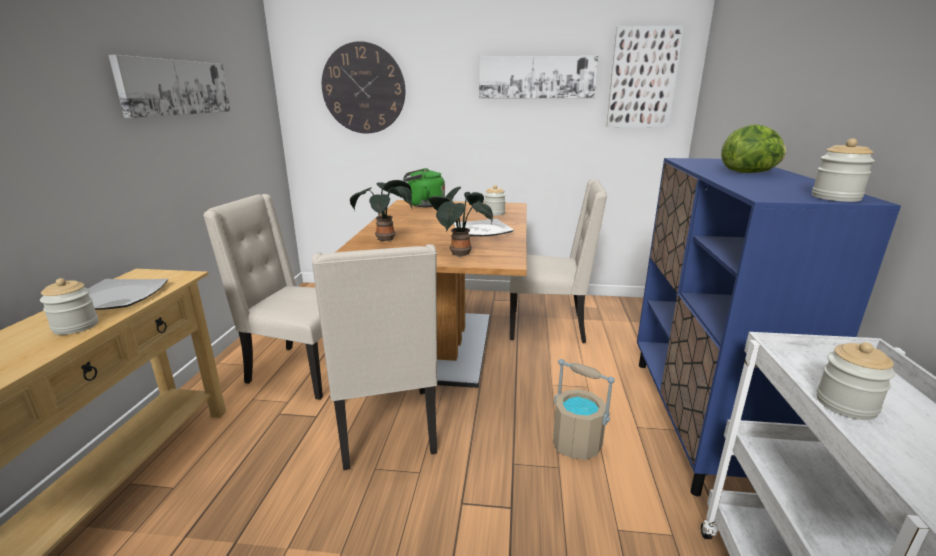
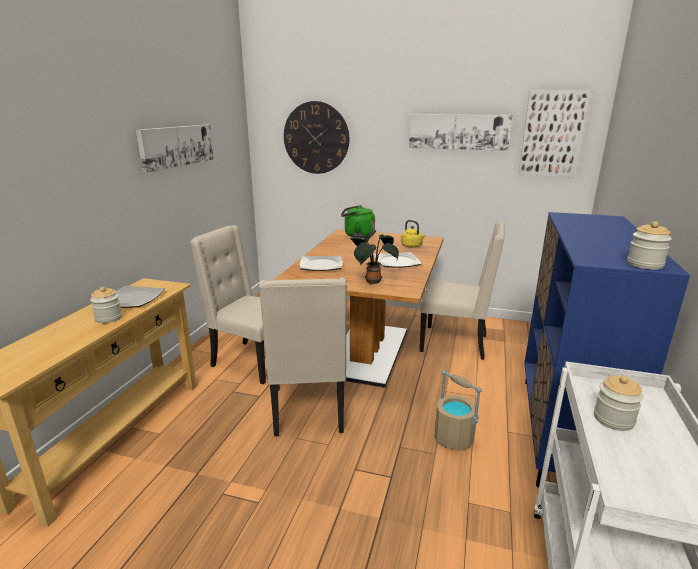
camera: 10 degrees right, 0 degrees up
(387, 239) = (321, 265): potted plant -> plate
(494, 213) = (412, 246): jar -> yellow kettle
(750, 172) = (604, 233): lettuce -> none

